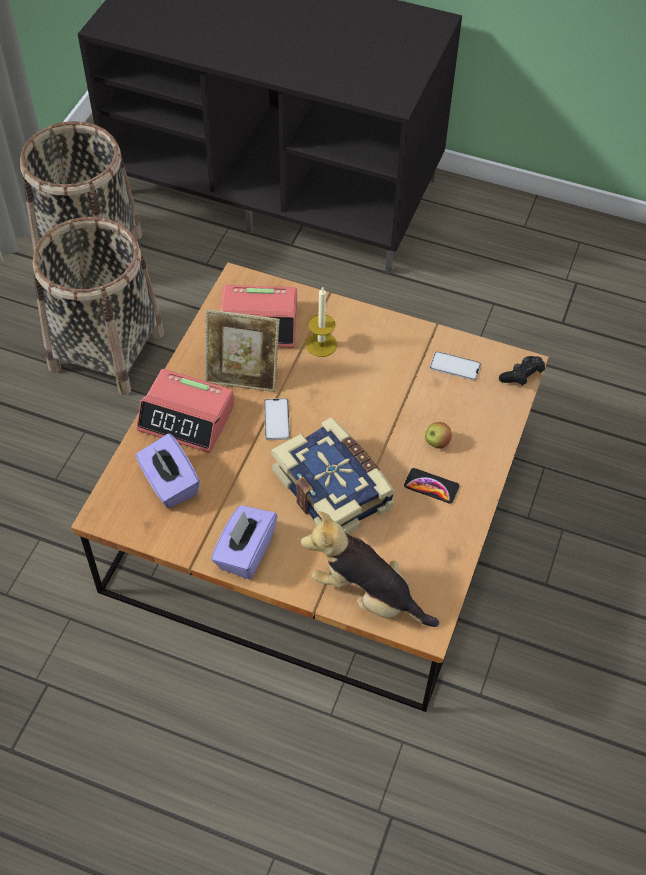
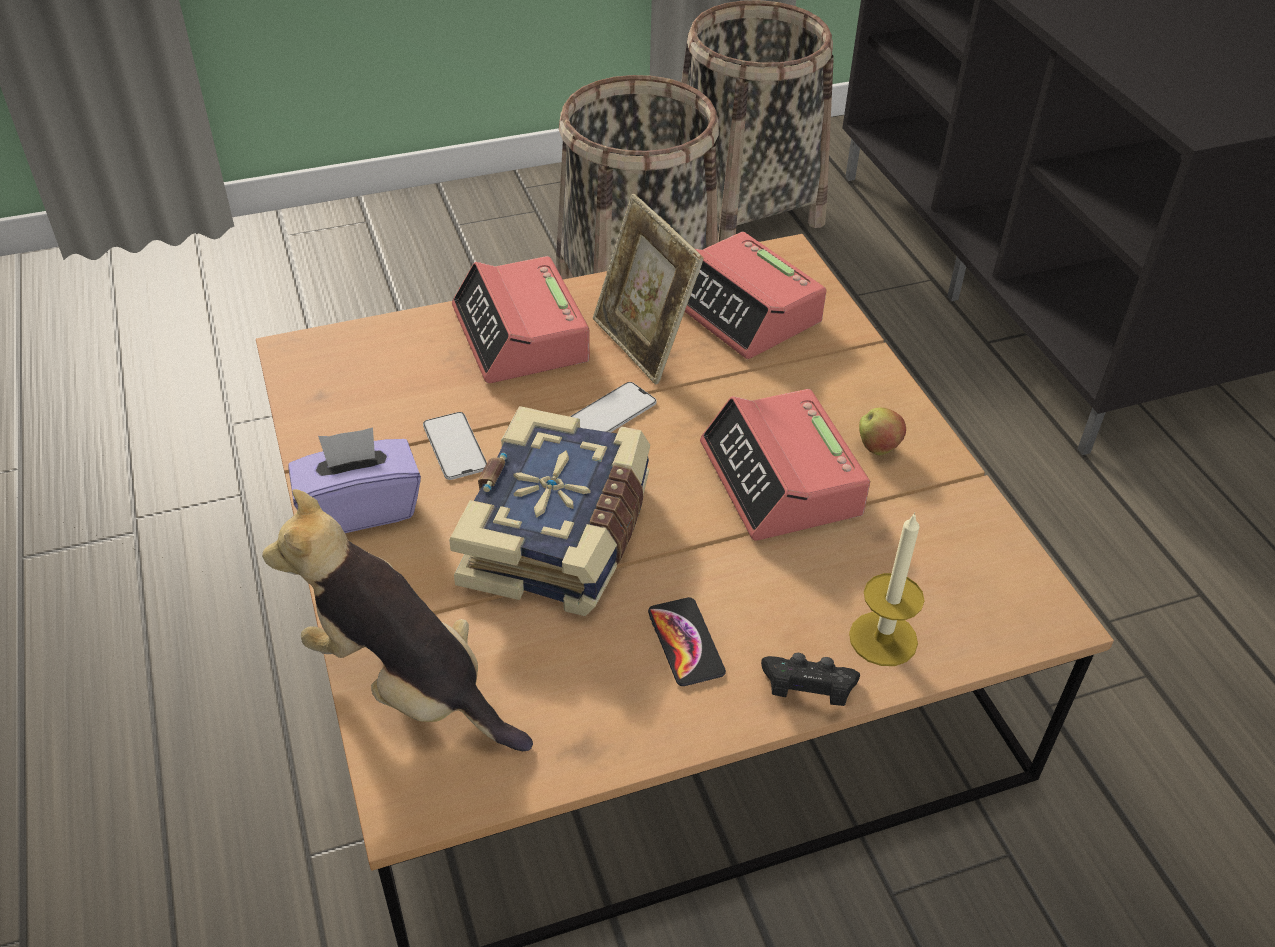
camera: 50 degrees right, 10 degrees down
(169, 484) = (402, 378): purple tissue box -> none
(321, 344) = (787, 381): candle -> candle (883, 638)
(367, 595) = (406, 684): plush toy -> plush toy turned 45 degrees counterclockwise
(376, 391) = (781, 480): none -> alarm clock
(436, 443) = (773, 600): apple -> apple (878, 448)
(455, 366) = (937, 537): phone -> phone (455, 446)
(521, 377) = (1027, 629): black game controller -> black game controller (807, 691)

